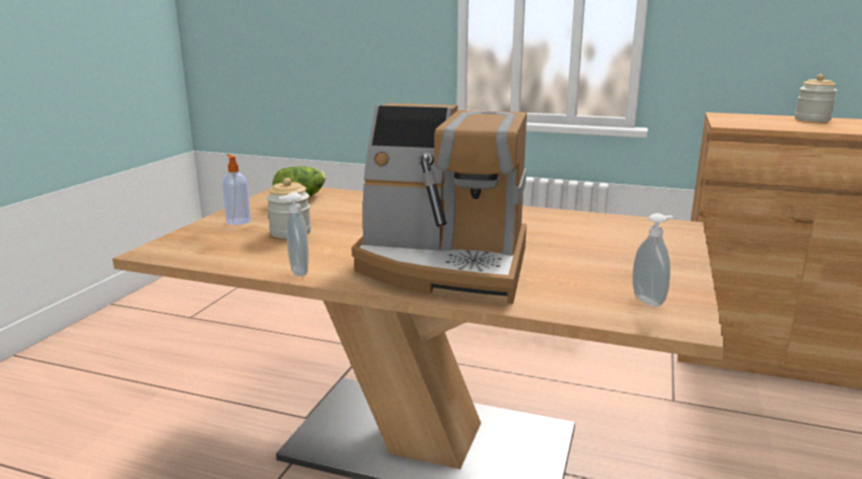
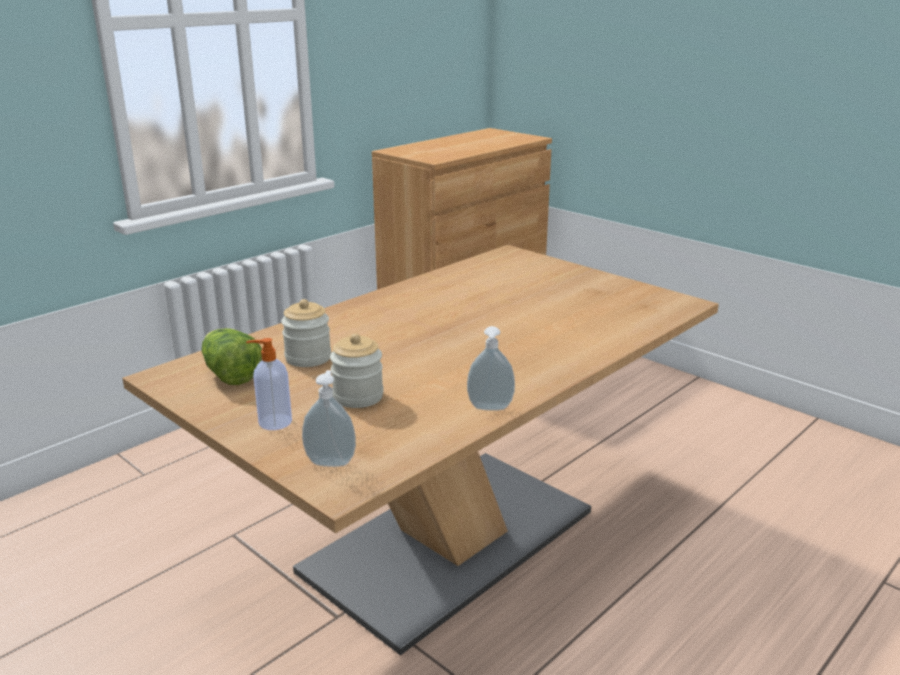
camera: 65 degrees left, 5 degrees up
(444, 265) = (526, 345): coffee machine -> none
(649, 300) = (643, 300): soap dispenser -> soap dispenser (331, 461)
(812, 119) = (448, 141): jar -> jar (308, 358)

